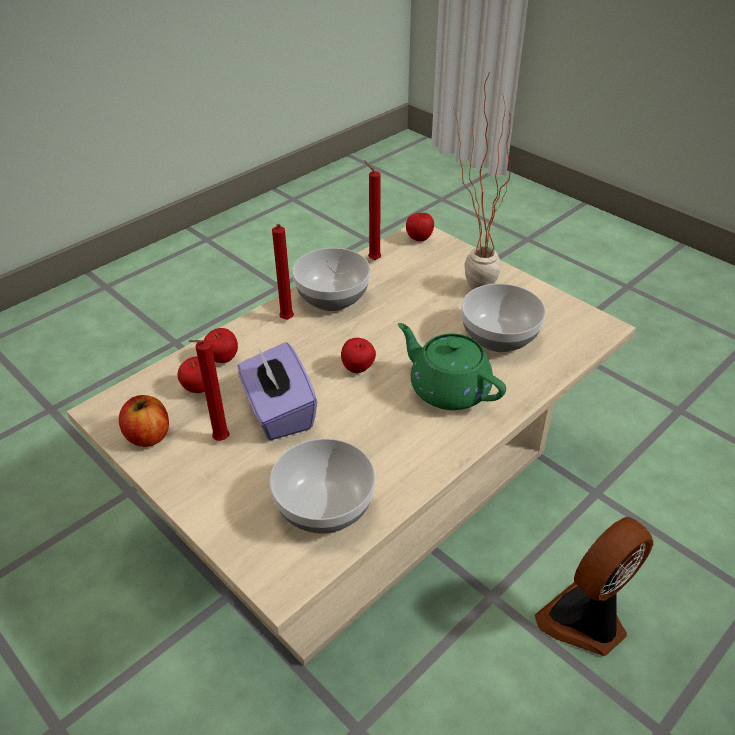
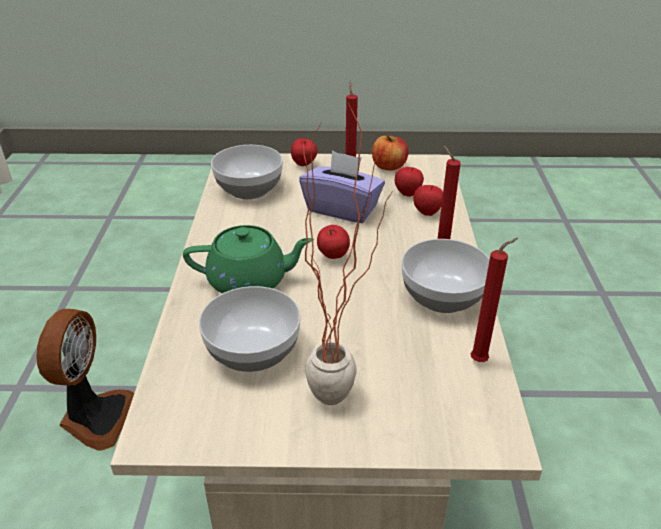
camera: 135 degrees right, 5 degrees down
(419, 239) = (485, 427): apple -> apple (304, 165)

